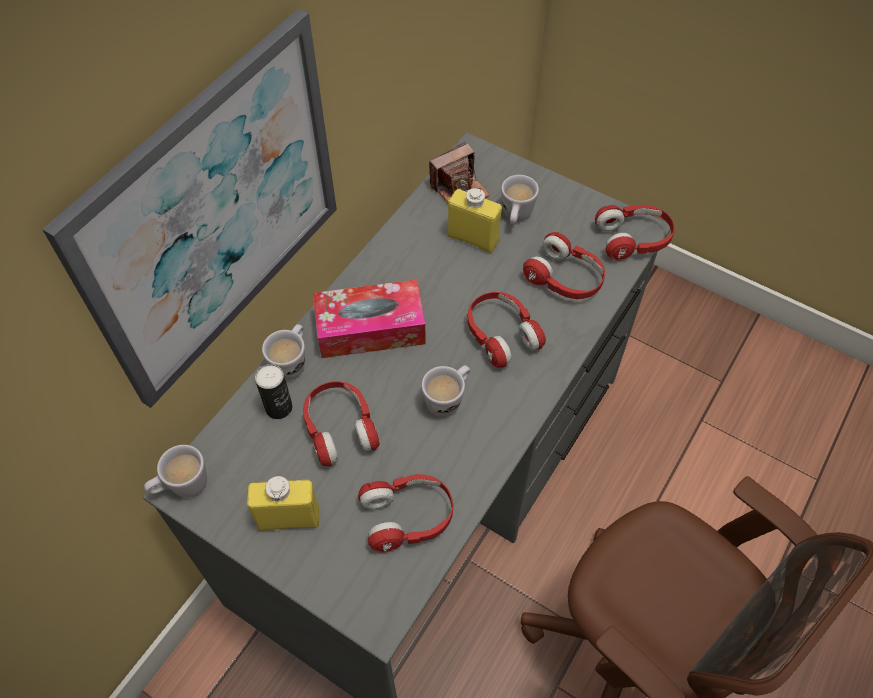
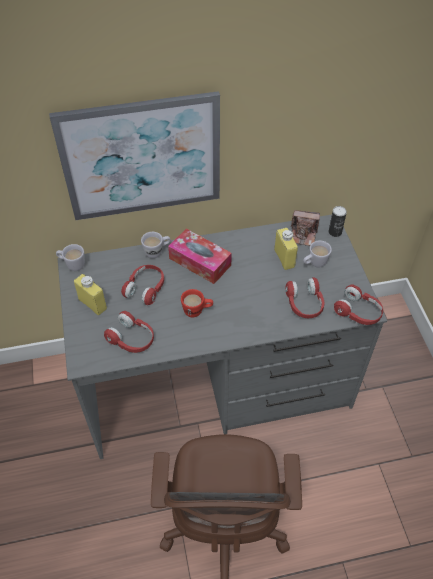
camera: 45 degrees right, 5 degrees down
(279, 407) = (133, 264): can -> can (335, 232)
(448, 399) = (197, 311): white mug -> red mug
(501, 335) = (248, 304): red headphones -> none

